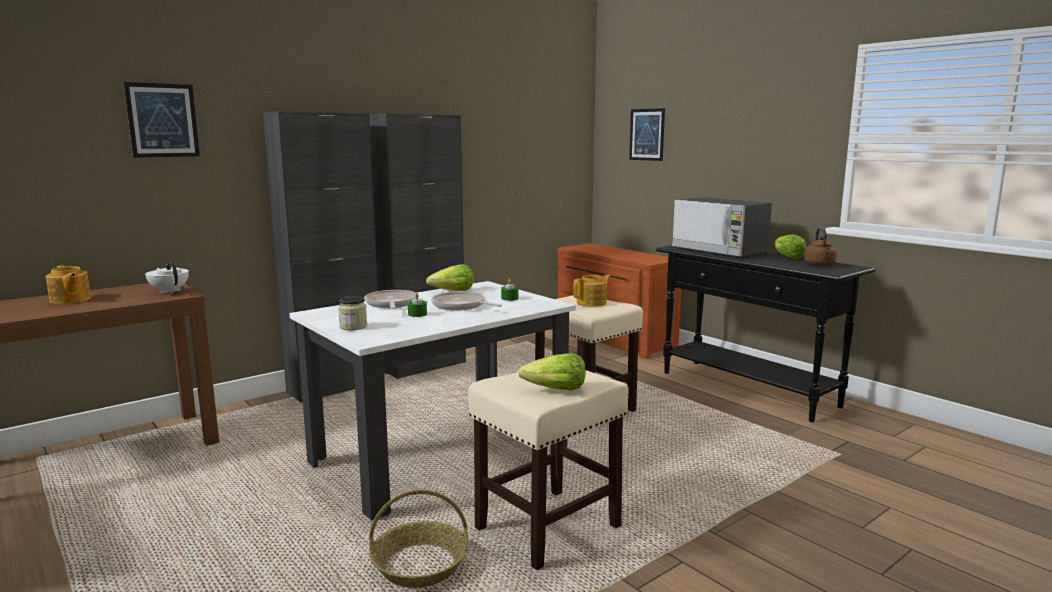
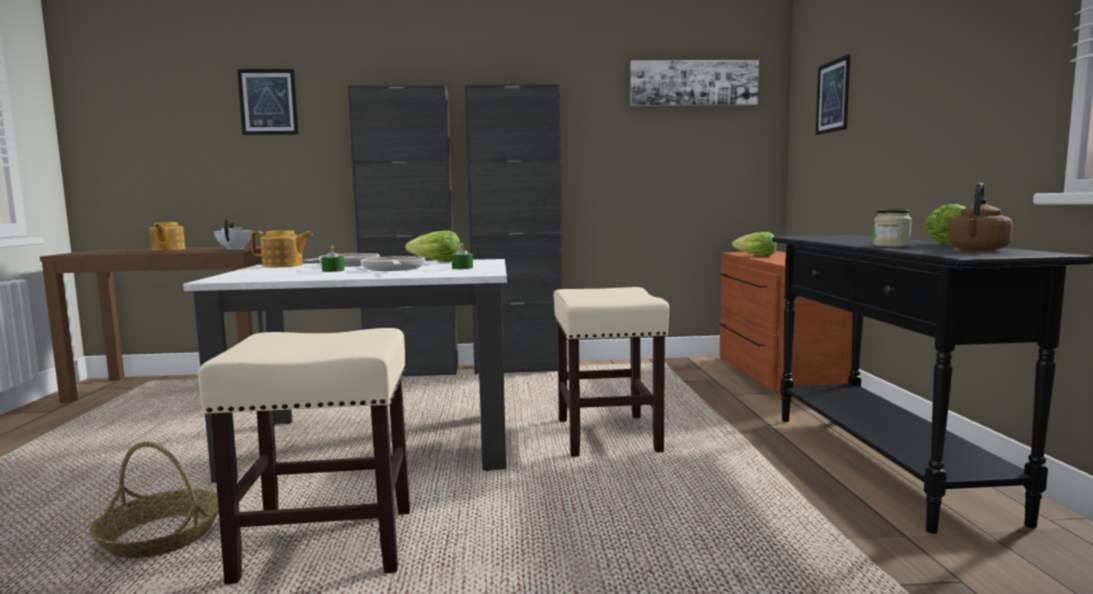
camera: 35 degrees right, 5 degrees down
(353, 327) = (250, 273): jar -> jar (891, 245)
(536, 111) = (693, 83): none -> picture
(555, 390) = (291, 348): lettuce -> lettuce (755, 256)
(592, 303) = (615, 294): teapot -> teapot (283, 265)
(719, 250) = (854, 239): microwave -> none

